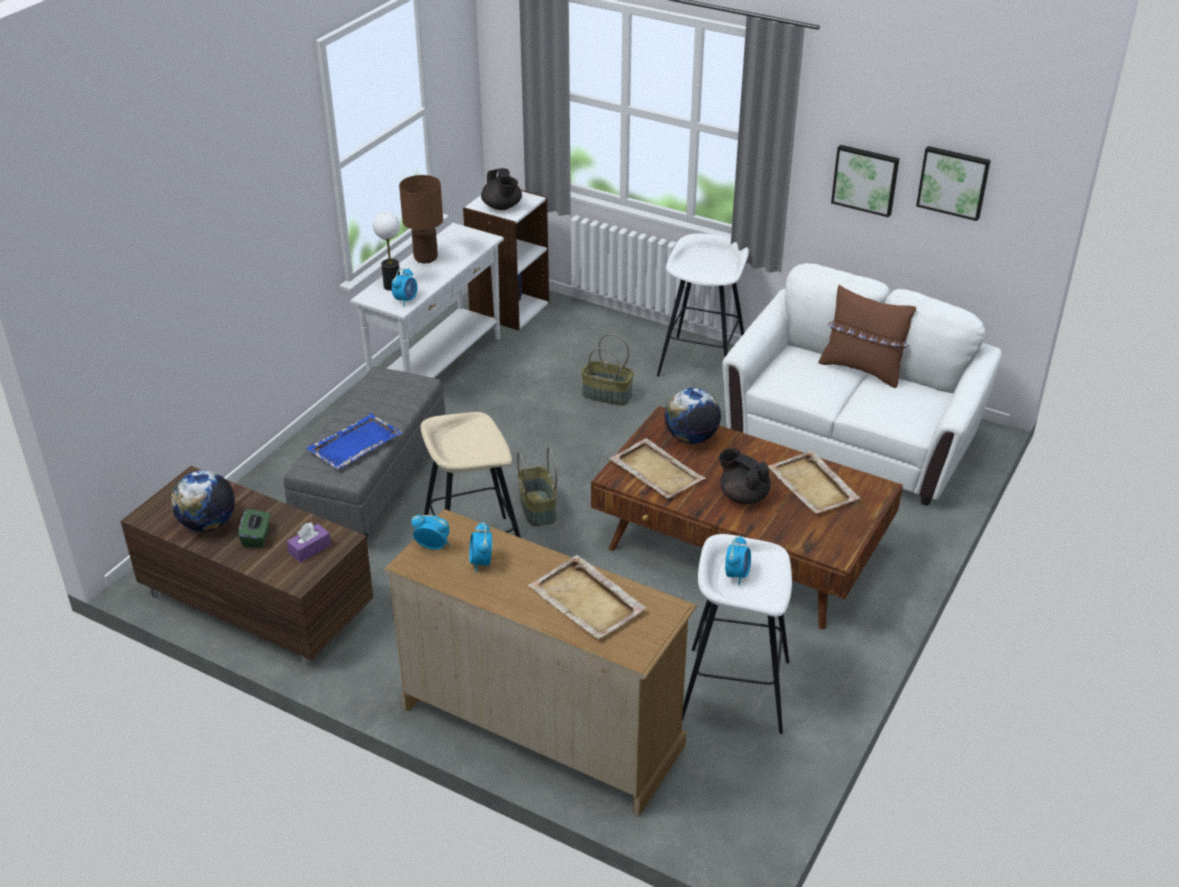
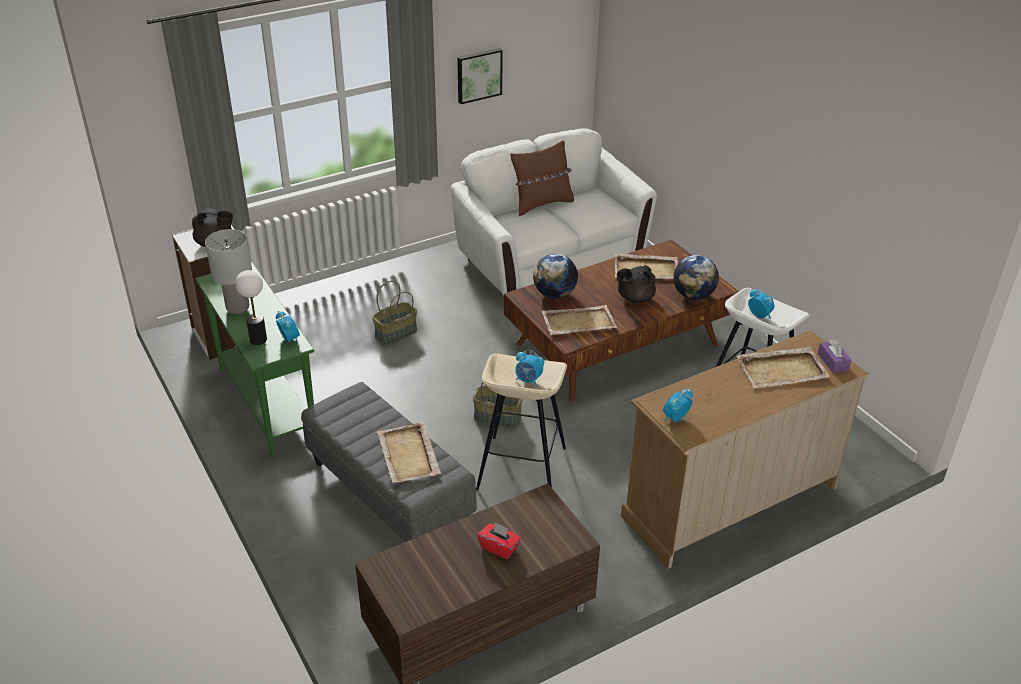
camera: 60 degrees left, 0 degrees up
(207, 524) = (455, 574): globe -> globe (693, 295)
(257, 537) = (499, 548): green tissue box -> red tissue box
(310, 549) = (540, 520): purple tissue box -> purple tissue box (832, 362)
(354, 444) = (408, 455): blue tray -> beige tray
(425, 259) = (237, 310): brown table lamp -> grey table lamp
(437, 369) = (265, 404): white console table -> green console table
(481, 562) = (710, 402): alarm clock -> alarm clock (528, 380)
(702, 362) = (403, 277): white stool -> none
(953, 182) = (536, 48): picture -> none

